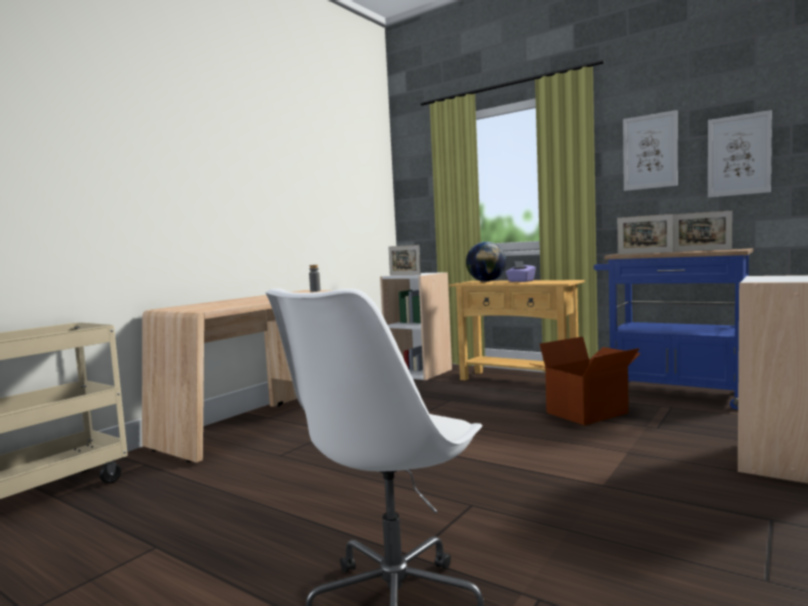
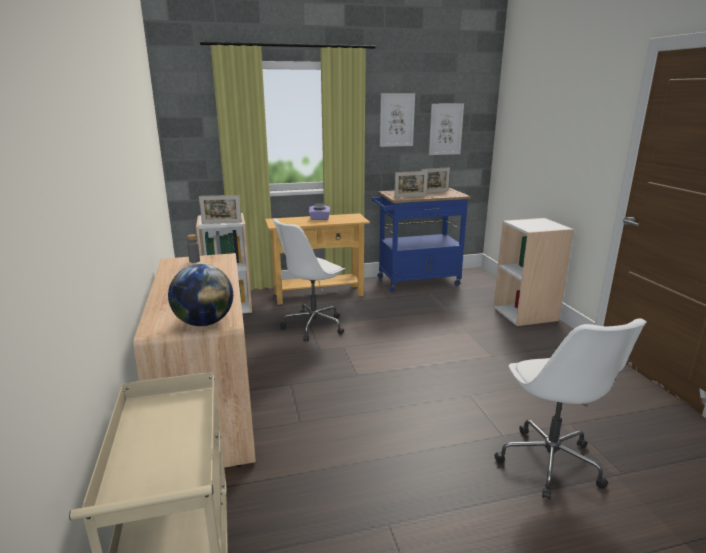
camera: 50 degrees left, 15 degrees up
(450, 401) = (312, 327): none -> white office chair
(486, 281) = (288, 220): globe -> globe (204, 323)
(588, 413) = (405, 310): cardboard box -> none

